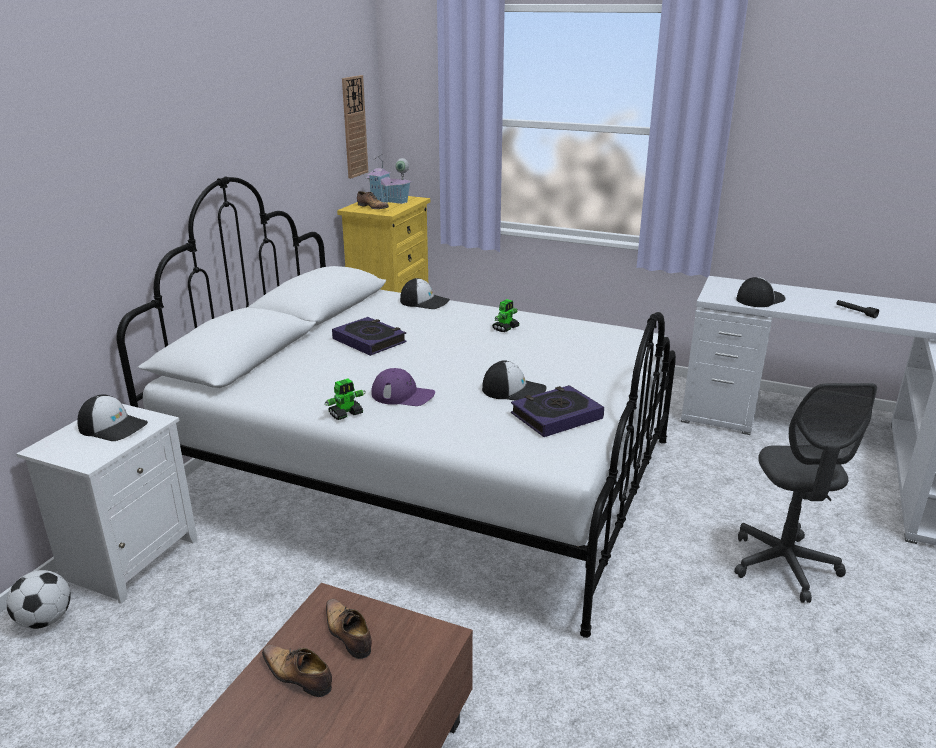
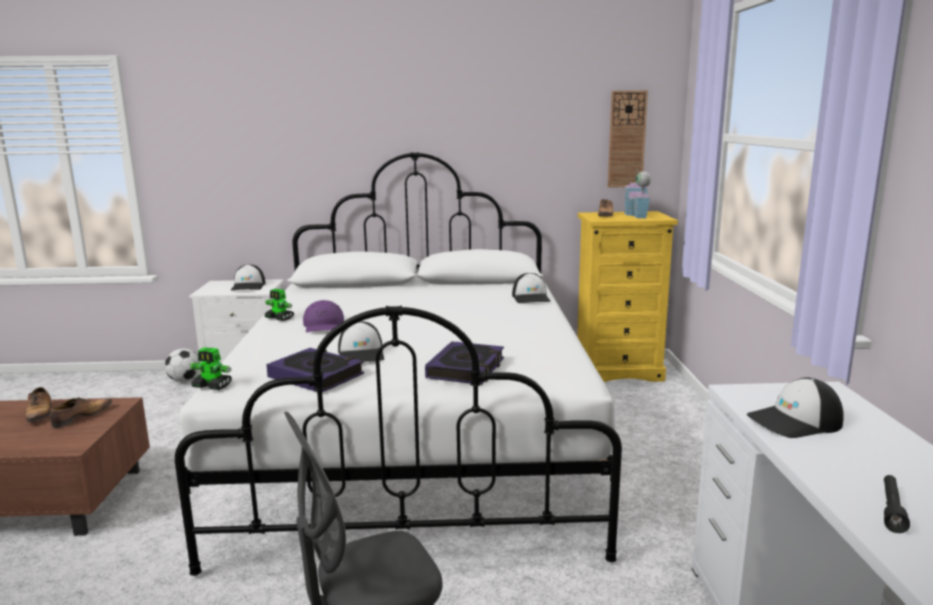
camera: 65 degrees right, 10 degrees down
(297, 676) = (40, 413): shoe -> shoe turned 150 degrees clockwise
(369, 341) = (420, 300): book -> book (466, 369)
(506, 328) = (507, 330): toy robot -> toy robot (212, 386)
(759, 299) = (795, 422): cap -> cap turned 135 degrees clockwise

